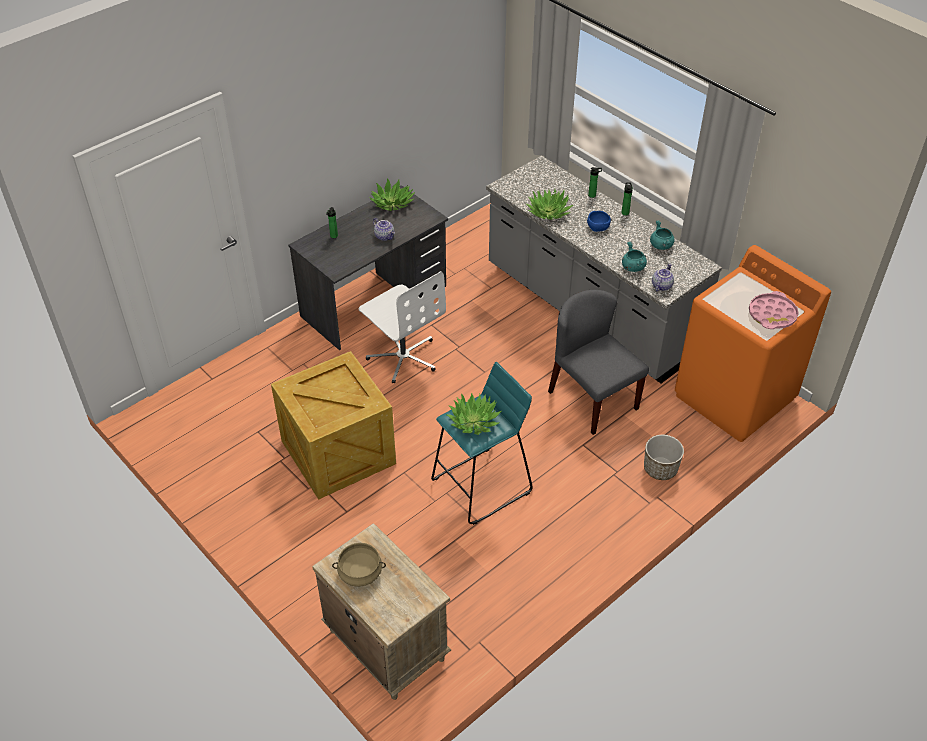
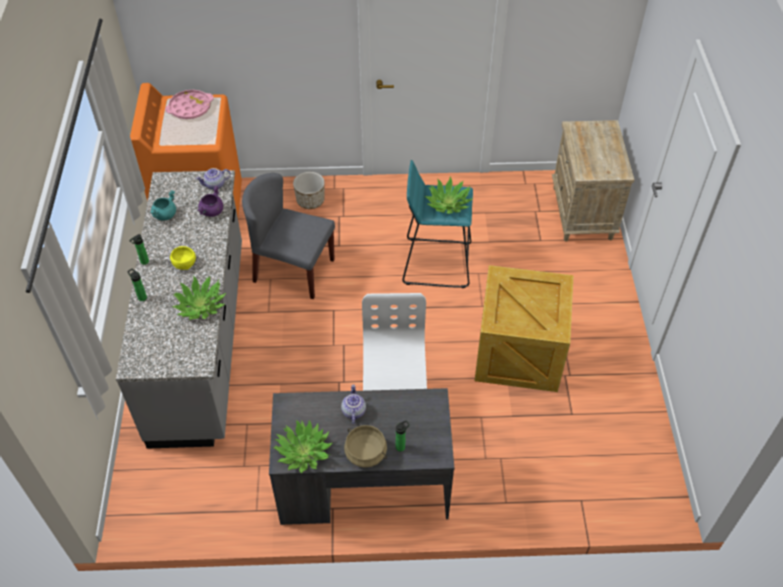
camera: 140 degrees left, 5 degrees up
(360, 573) = (606, 159): beige cooking pot -> beige cooking pot (366, 452)
(592, 399) = (293, 270): grey chair -> grey chair turned 105 degrees clockwise
(598, 227) = (184, 262): blue bowl -> yellow bowl
(632, 267) = (212, 212): turquoise cooking pot -> purple cooking pot

